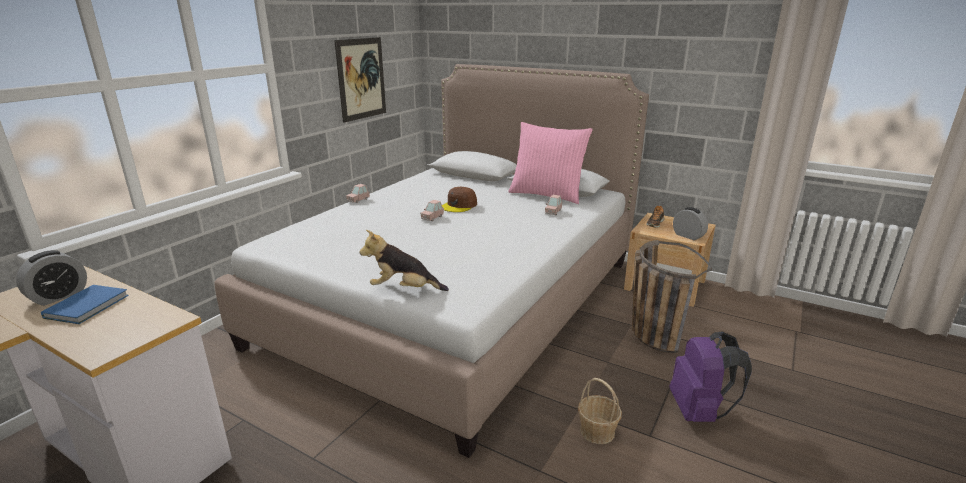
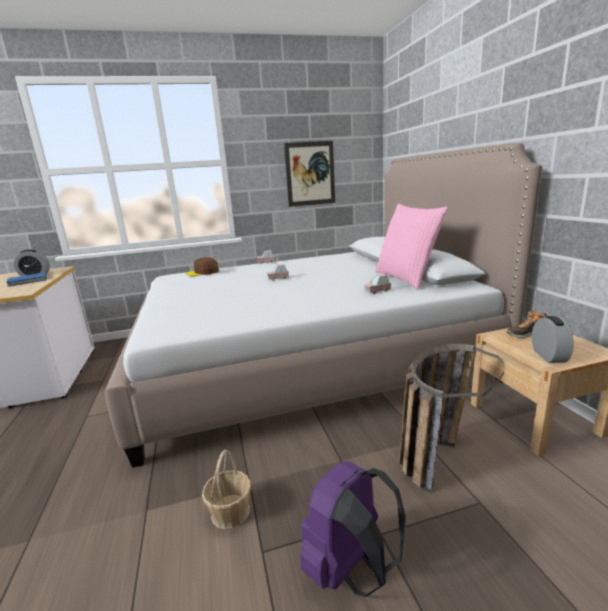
camera: 45 degrees right, 5 degrees down
(404, 289) = (155, 314): plush toy -> none
(459, 205) = (315, 274): brown cap -> brown cap (203, 272)

